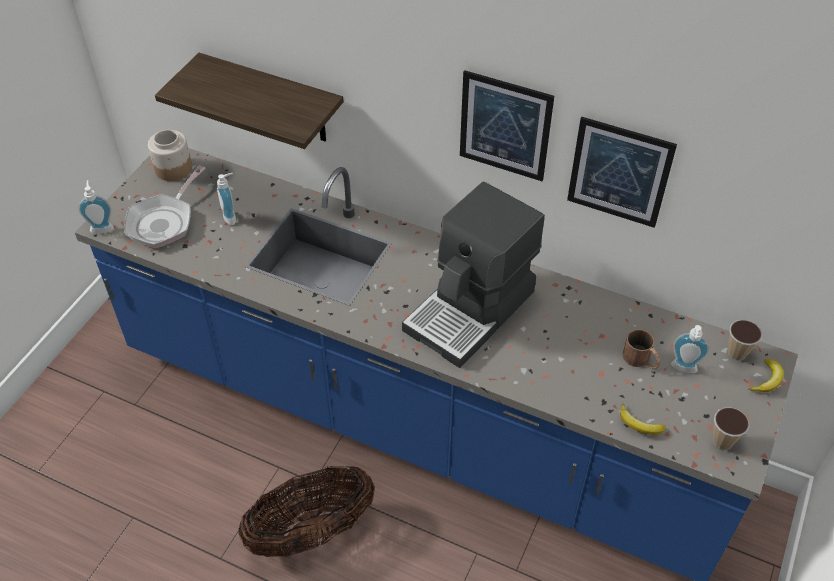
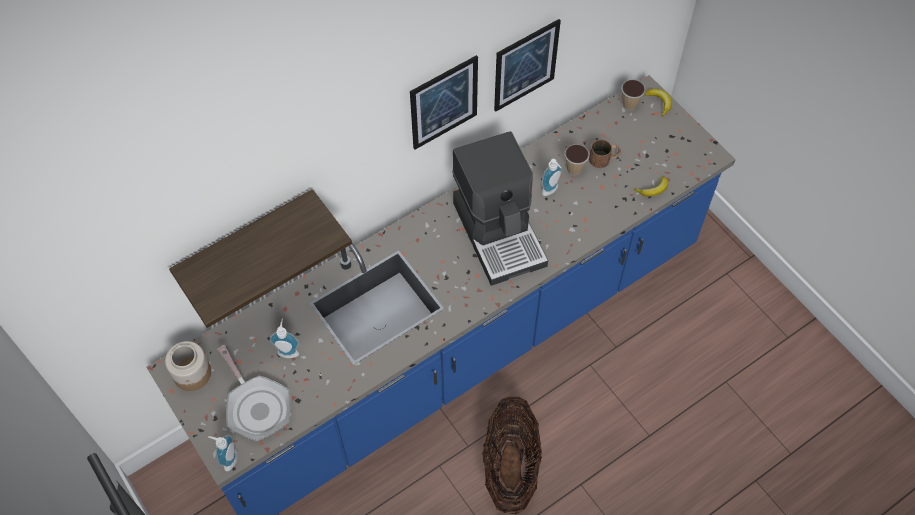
camera: 60 degrees left, 10 degrees up
(683, 369) = (625, 141): soap dispenser -> soap dispenser (551, 191)
(722, 441) = (690, 154): cup -> cup (574, 169)

